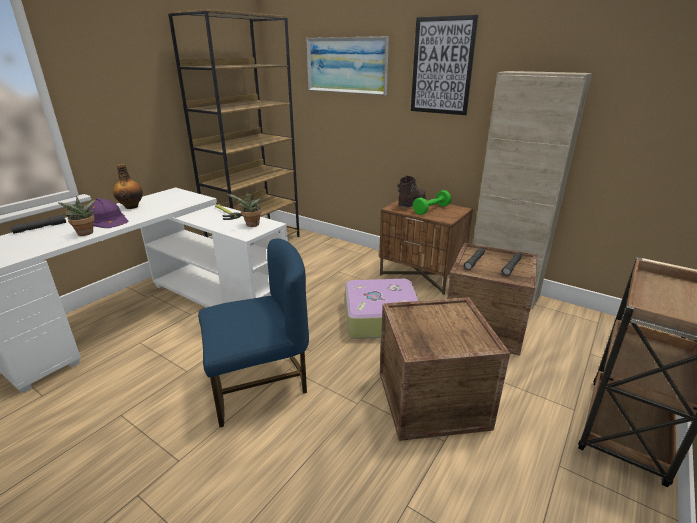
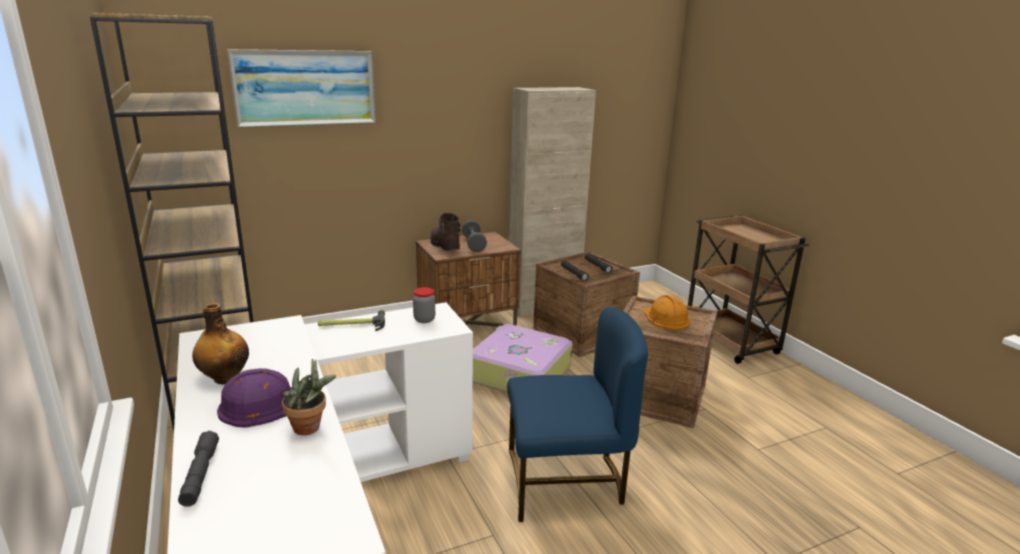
camera: 60 degrees left, 5 degrees down
(251, 225) = (424, 319): potted plant -> jar
(259, 384) = (565, 482): blue chair -> blue chair turned 75 degrees clockwise
(431, 209) = (474, 244): green dumbbell -> grey dumbbell
(442, 66) = (444, 85): picture -> none
(446, 326) = (665, 318): none -> orange hard hat

